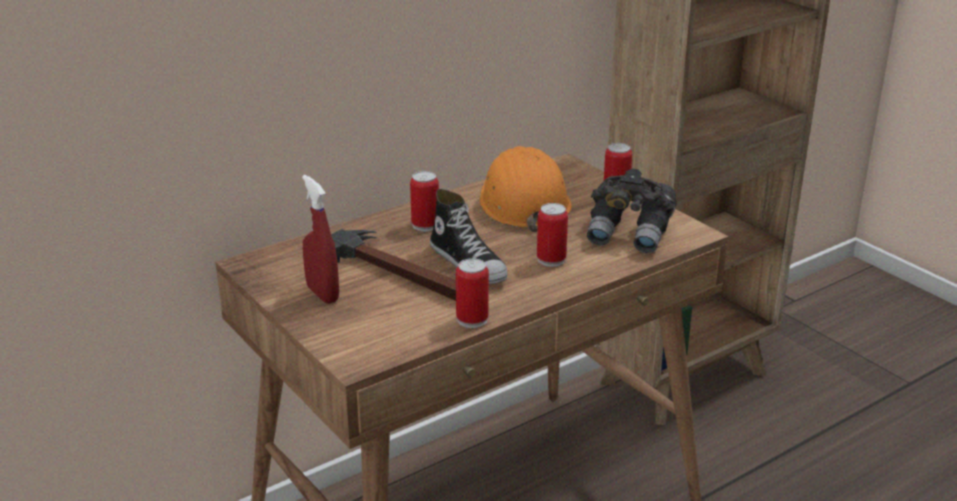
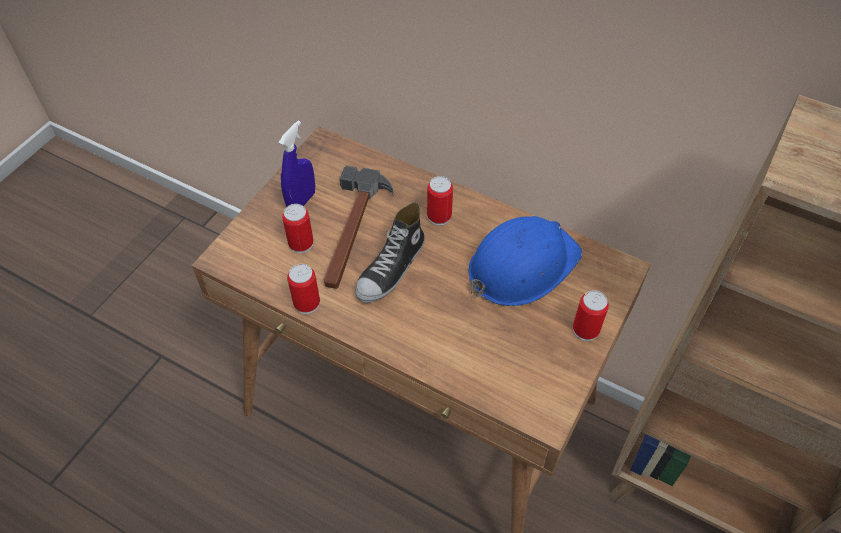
camera: 65 degrees right, 25 degrees up
(322, 294) = (301, 201): red spray bottle -> blue spray bottle
(523, 203) = (521, 265): orange hard hat -> blue hard hat
(551, 260) = (429, 322): can -> can (301, 244)
(630, 234) = (512, 366): grey binoculars -> none

